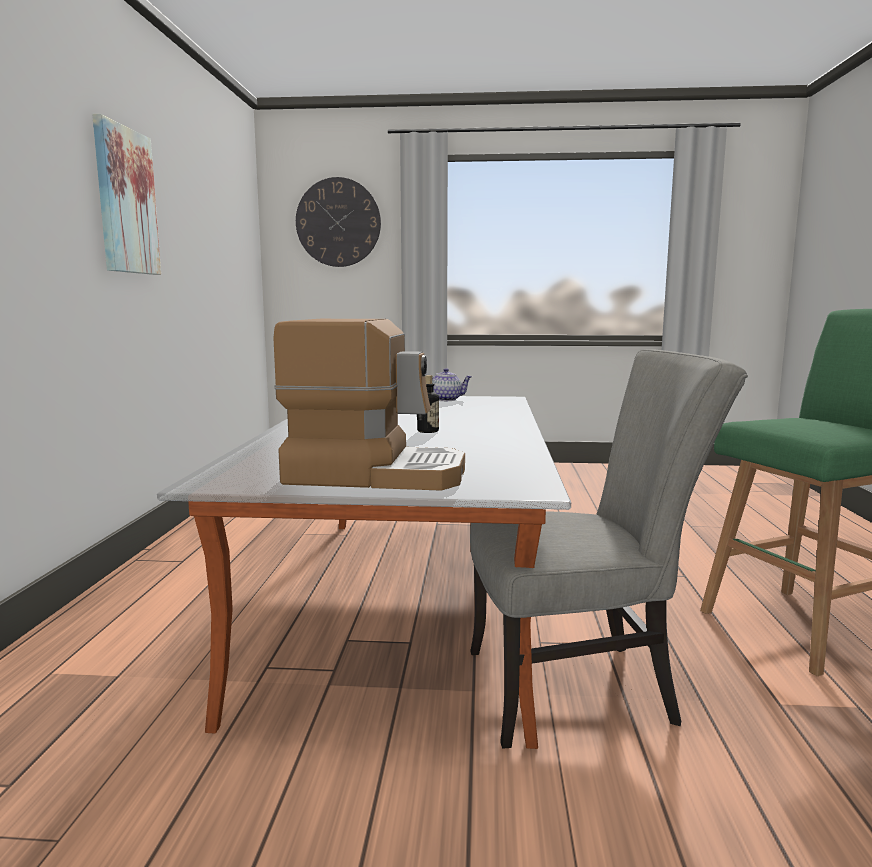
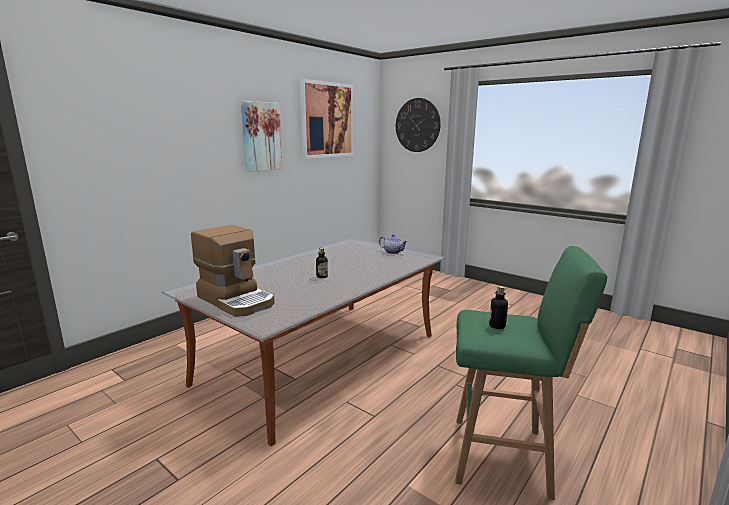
camera: 35 degrees right, 5 degrees up
(206, 195) = (327, 120): none -> picture
(582, 687) = (329, 430): grey chair -> none
(810, 424) = (497, 326): none -> bottle

